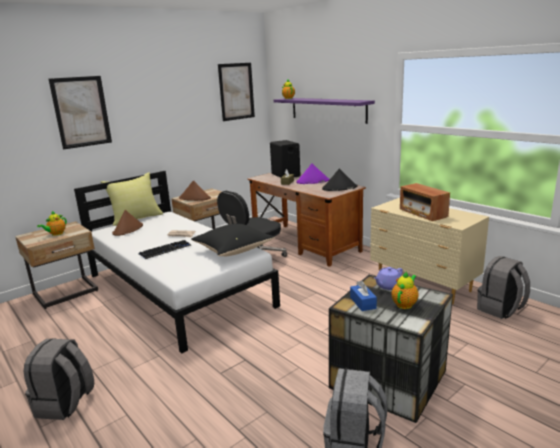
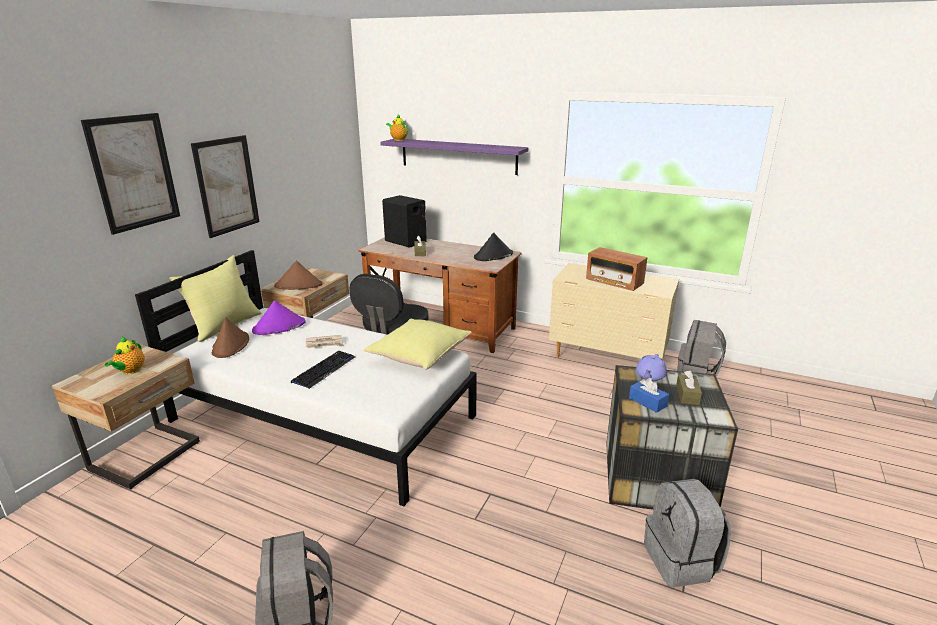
camera: 25 degrees left, 5 degrees up
(233, 250) = (419, 356): black pillow -> yellow pillow
(236, 91) = (326, 130): picture -> picture (227, 185)
(312, 181) = (450, 249): purple hat -> purple hat (279, 327)
(405, 304) = (687, 395): teapot -> brown tissue box

